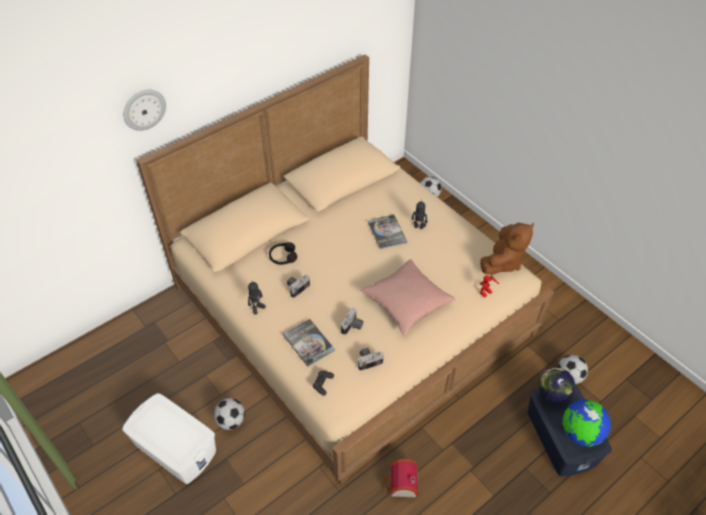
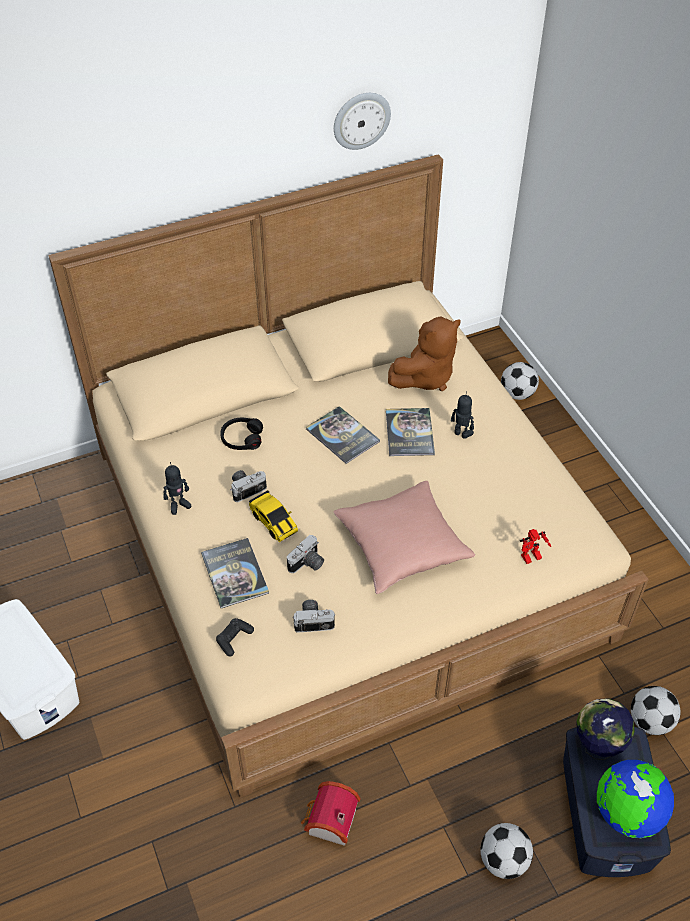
camera: 15 degrees right, 0 degrees up
(144, 109) = (67, 182): wall clock -> wall clock (361, 120)
(231, 421) = (114, 665): football -> football (503, 861)
(322, 305) = (273, 522): none -> toy car
(346, 242) = (342, 435): none -> book
(502, 262) = (575, 515): brown plush toy -> brown plush toy (425, 377)

